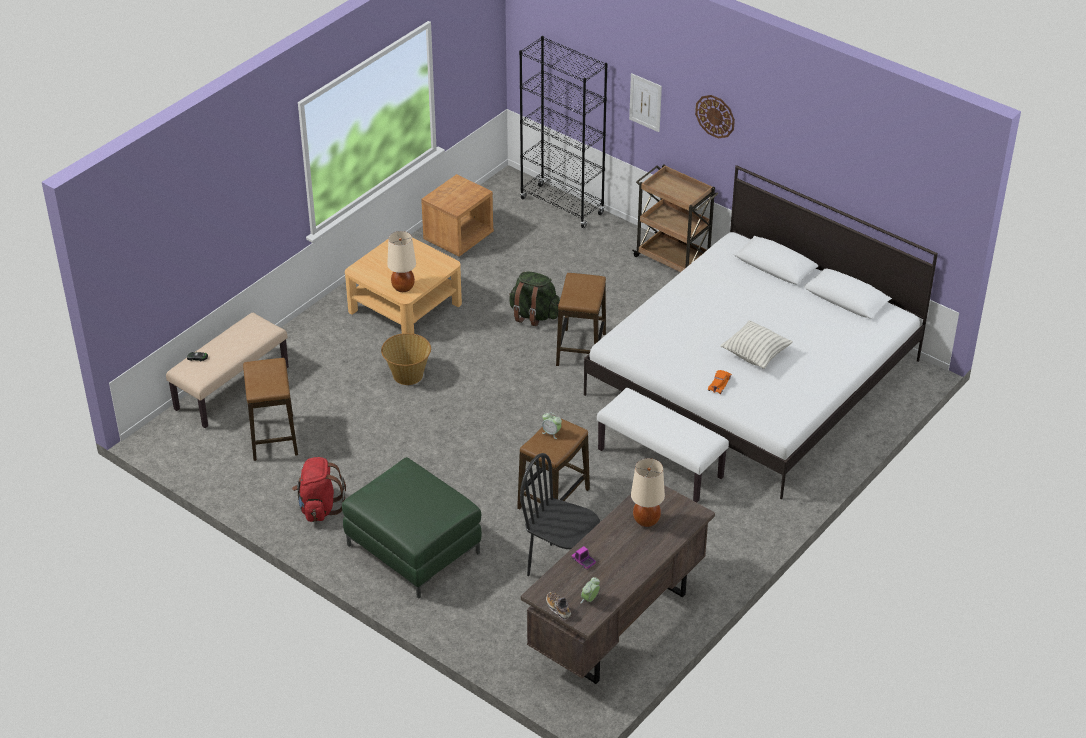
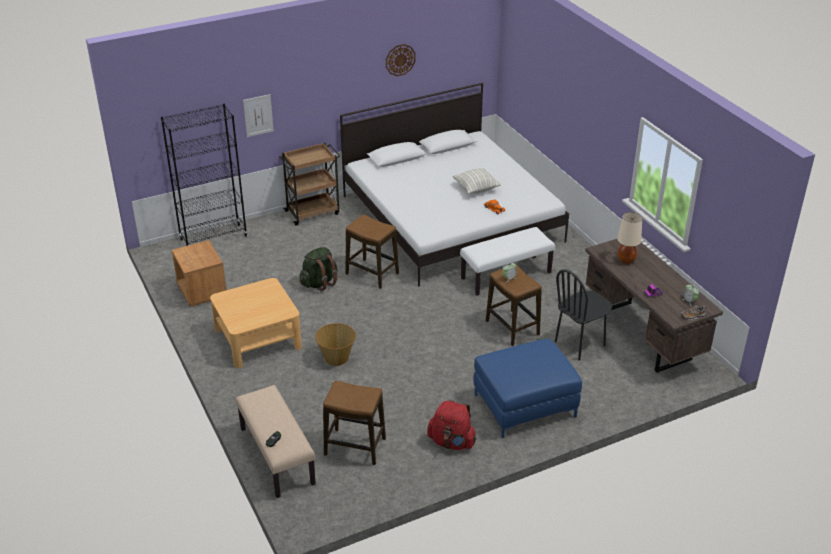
camera: 65 degrees left, 5 degrees down
(403, 287) = (279, 310): beige table lamp -> none
(413, 549) = (525, 406): green ottoman -> blue ottoman
(715, 116) = (316, 90): wall clock -> wall clock (400, 60)

